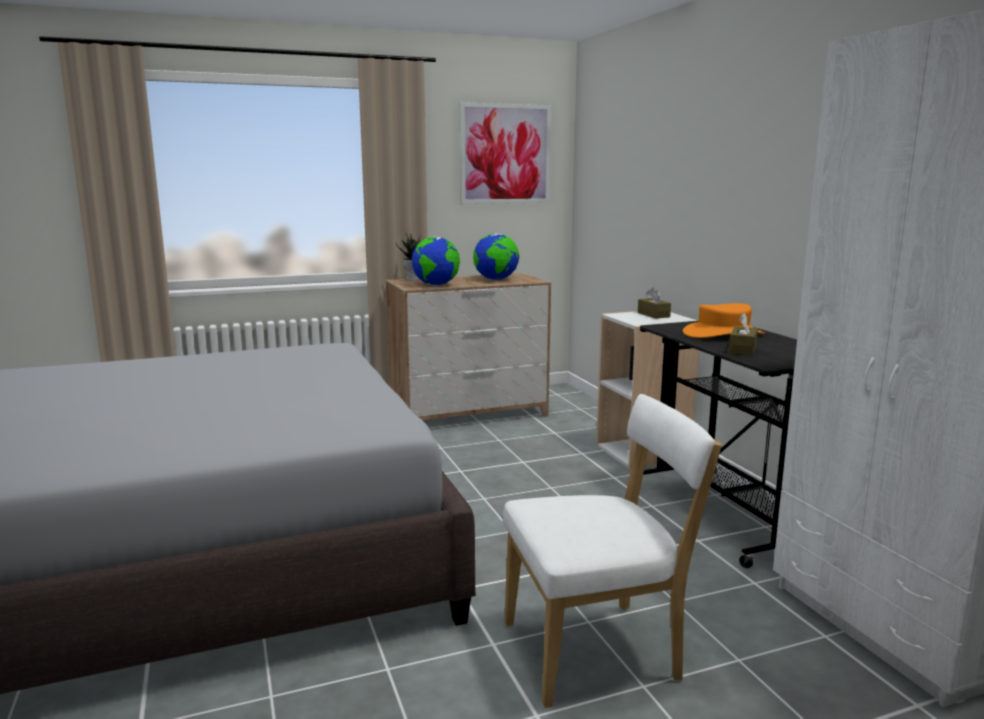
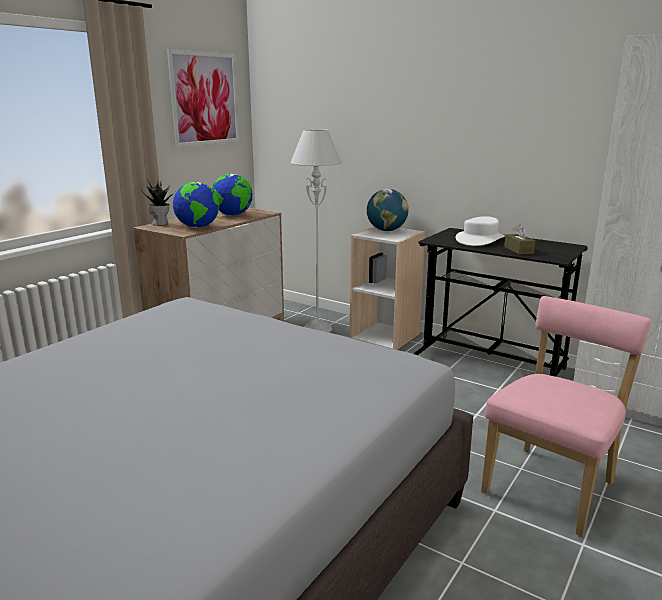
camera: 35 degrees left, 5 degrees up
(576, 428) = (317, 329): none -> grey floor lamp
(598, 650) = (552, 485): white chair -> pink chair
(653, 315) = (386, 230): brown tissue box -> globe
(723, 334) = (480, 240): orange hat -> white hat

